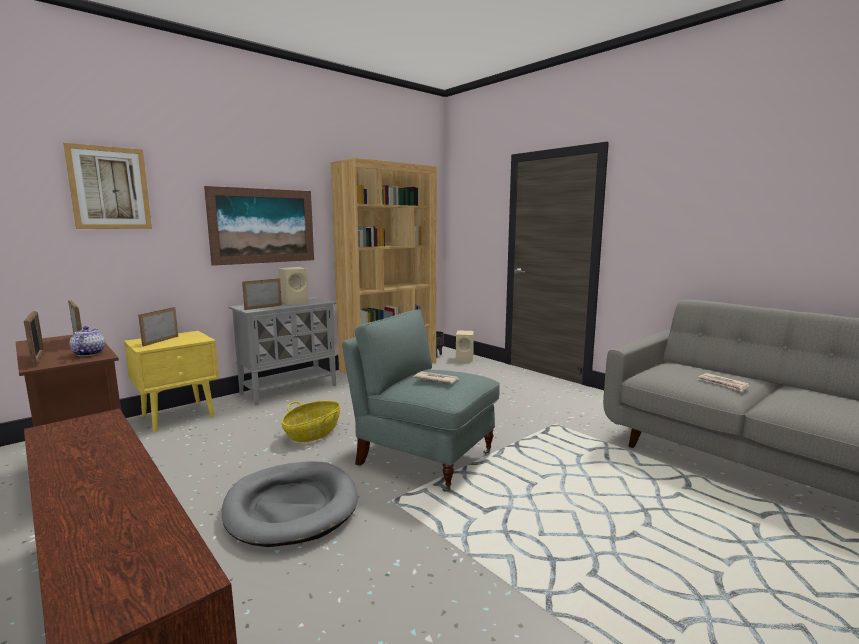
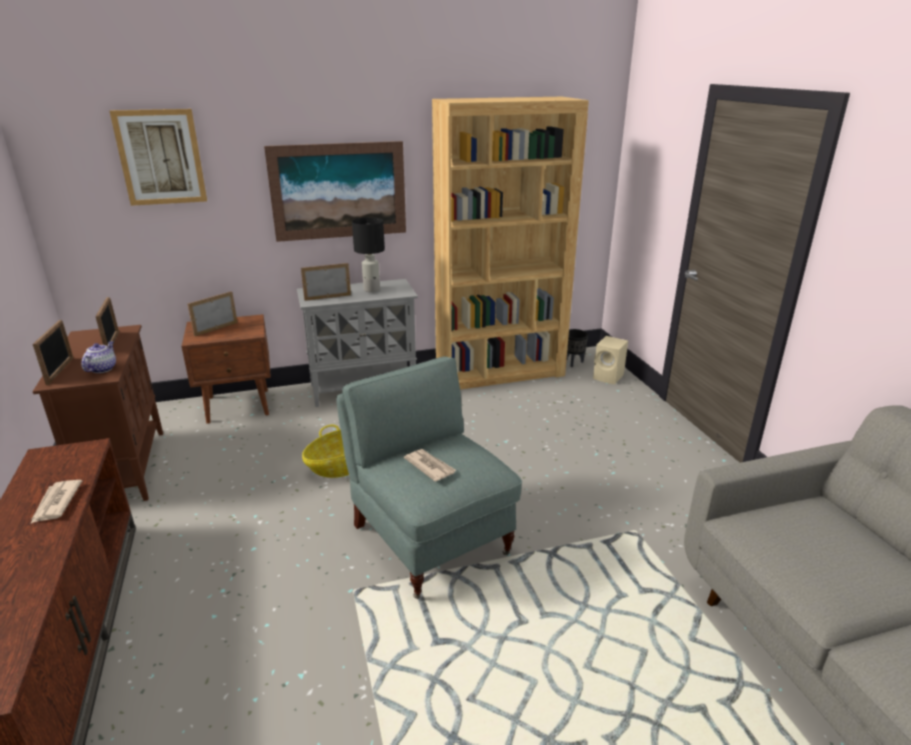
camera: 25 degrees right, 15 degrees up
(179, 416) = (239, 406): yellow nightstand -> brown nightstand
(291, 507) = (259, 565): grey dog bed -> none
(295, 302) = (372, 289): beige speaker -> black table lamp
(722, 384) = (845, 580): newspaper -> newspaper (56, 503)

